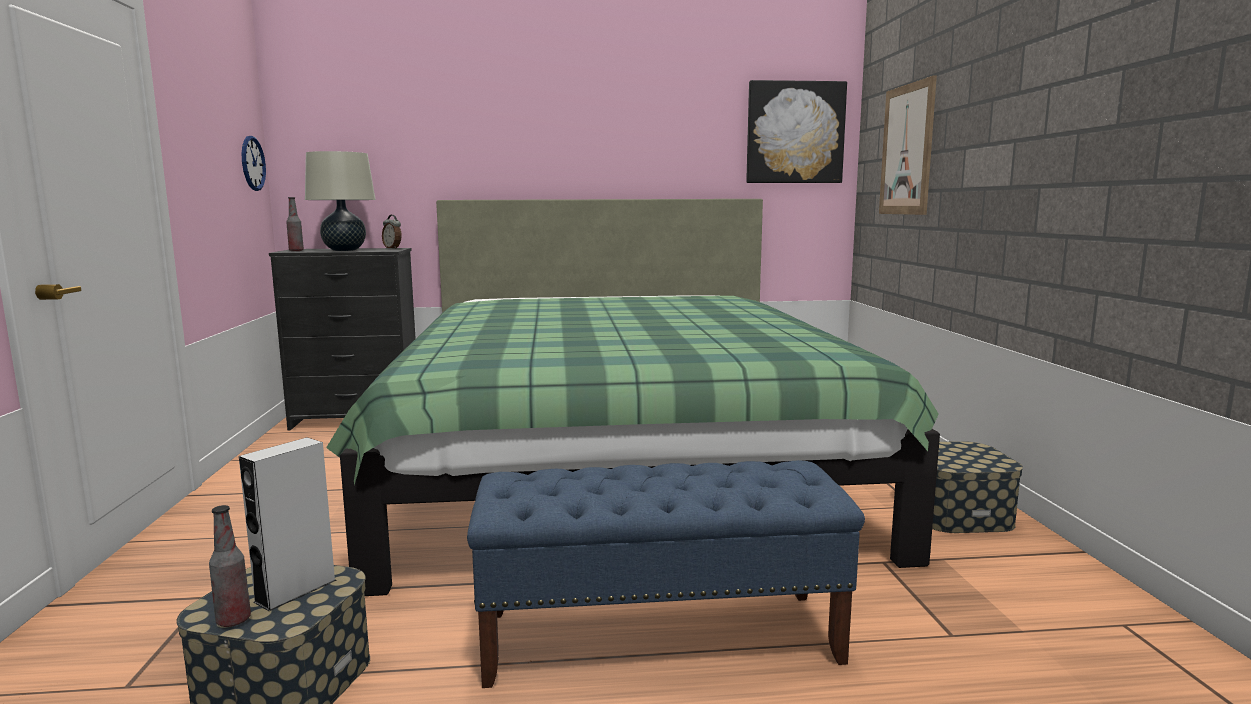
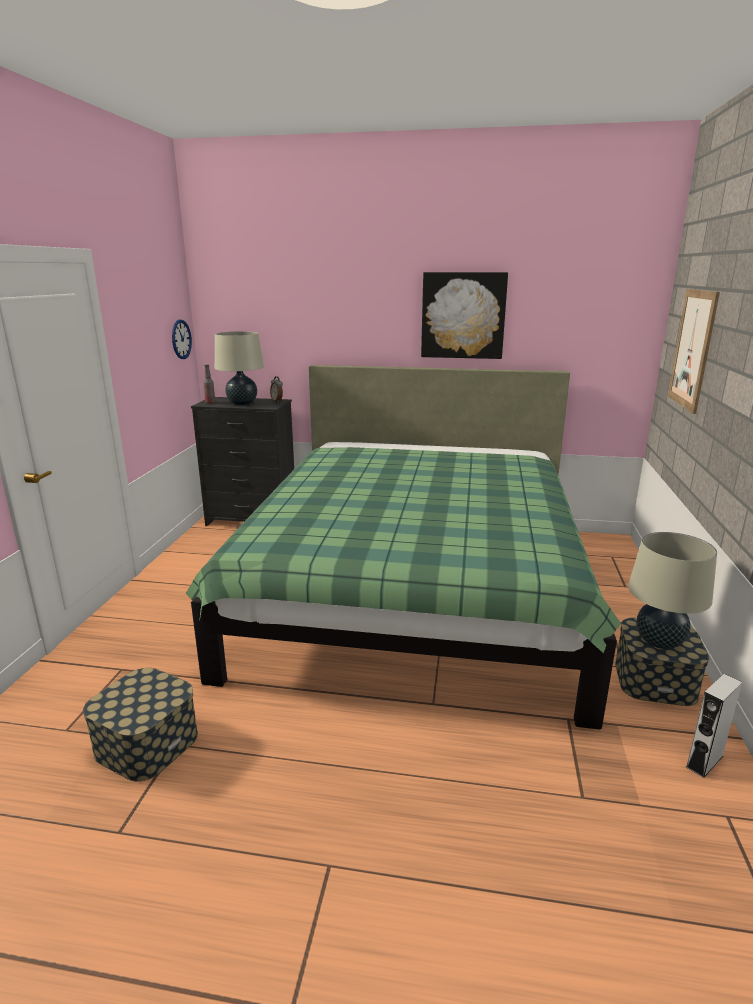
camera: 15 degrees right, 10 degrees up
(233, 620) = (111, 714): bottle -> none
(295, 591) = (150, 696): grey speaker -> grey speaker (704, 761)
(660, 636) = (377, 755): blue bench -> none
(795, 133) = (606, 315): picture -> picture (463, 315)
(959, 458) = (659, 642): none -> beige table lamp

